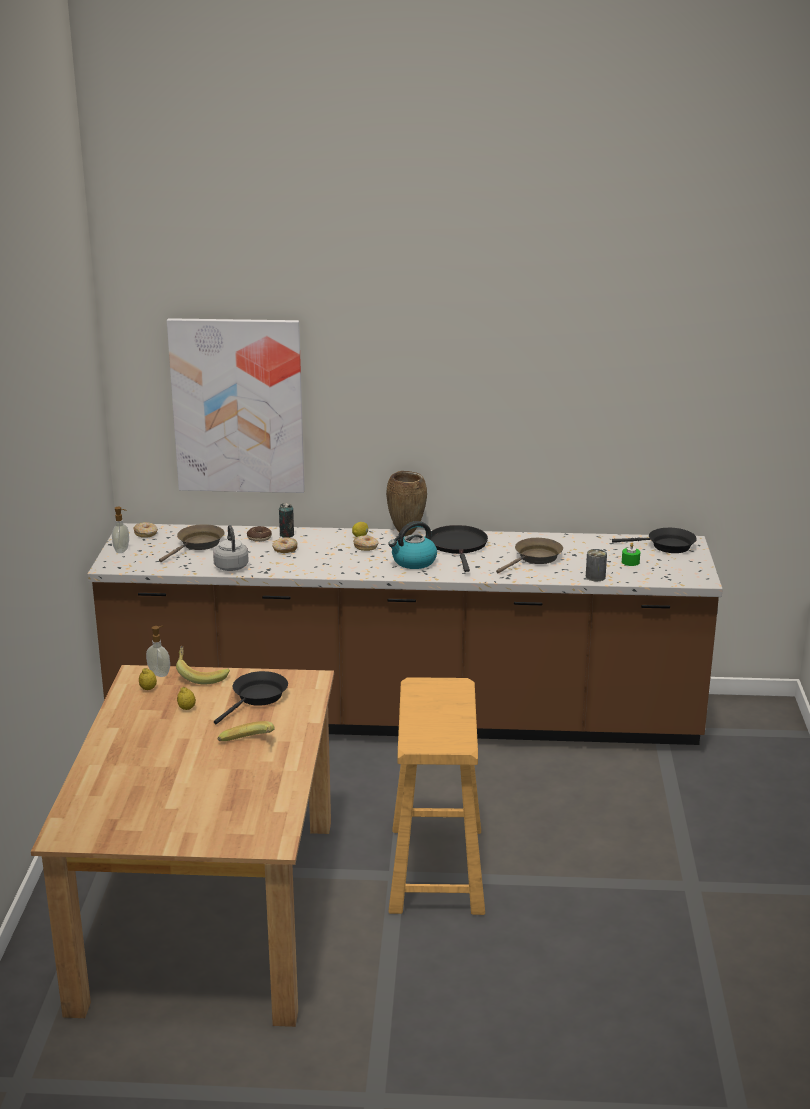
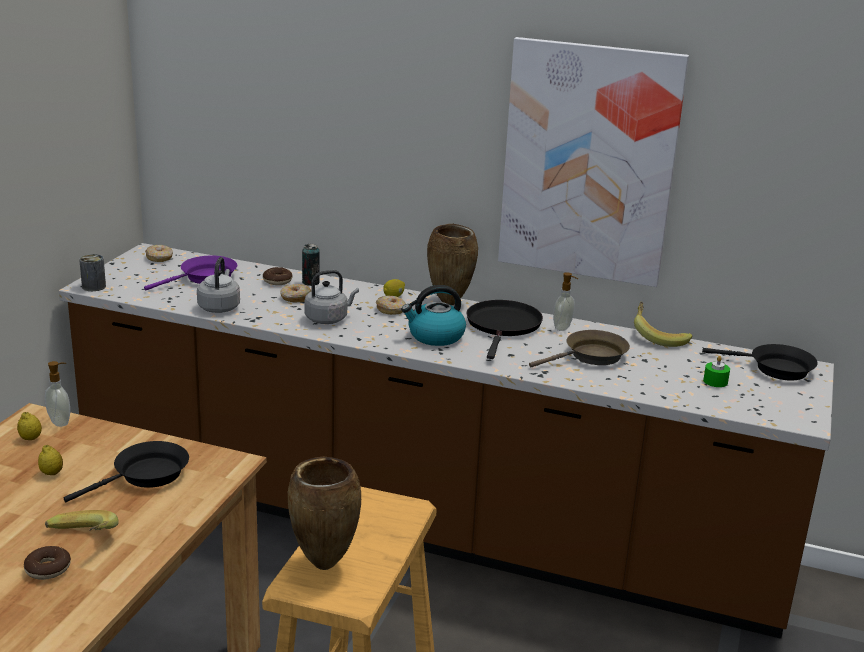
camera: 15 degrees right, 0 degrees up
(122, 550) = (118, 271): soap dispenser -> soap dispenser (563, 328)
(198, 544) = (204, 278): brown frying pan -> purple frying pan
(201, 675) = (104, 433): banana -> banana (658, 337)
(238, 406) = (272, 120): picture -> picture (588, 163)
(241, 766) = (48, 569): none -> donut
(323, 561) = (328, 319): none -> grey kettle
(425, 729) = (323, 565): none -> brown vase
(595, 577) = (657, 393): can -> can (94, 286)

